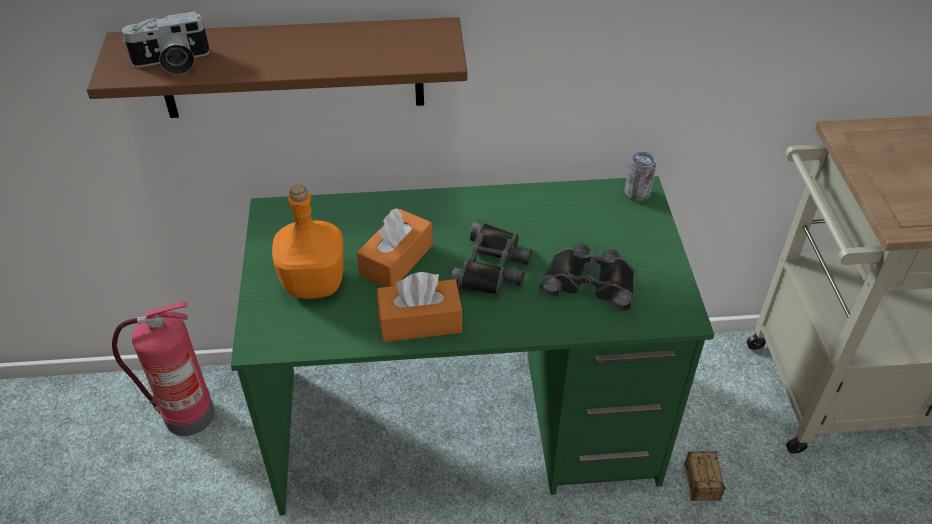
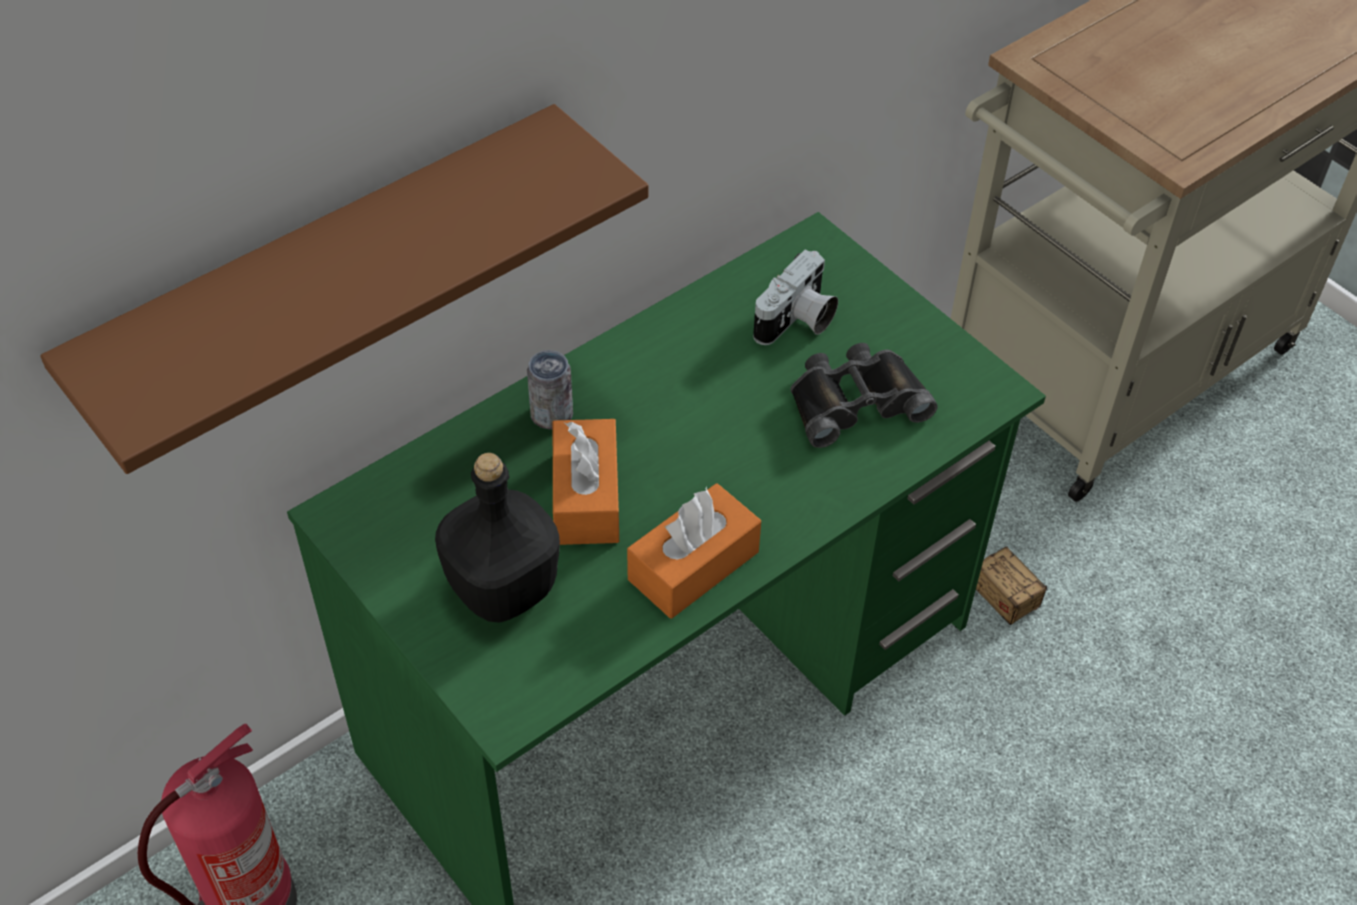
camera: 35 degrees left, 5 degrees up
(172, 63) = (213, 358): camera -> camera (797, 322)
(315, 283) = (504, 587): orange bottle -> black bottle
(492, 267) = (720, 441): black binoculars -> none
(637, 194) = (813, 249): can -> can (551, 414)

